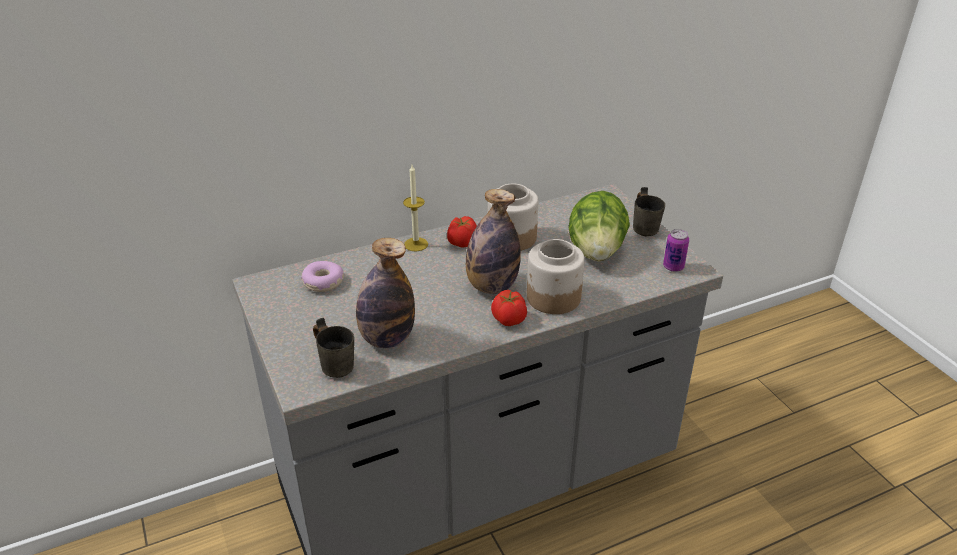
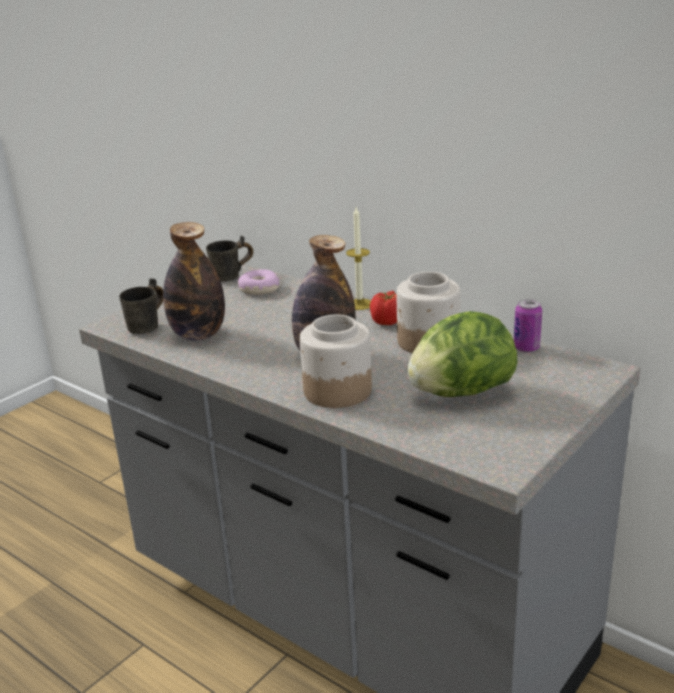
camera: 65 degrees right, 10 degrees down
(508, 320) = (274, 378): tomato -> none
(646, 227) = (561, 411): grey mug -> grey mug (233, 278)
(673, 267) = (488, 450): can -> can (526, 348)

